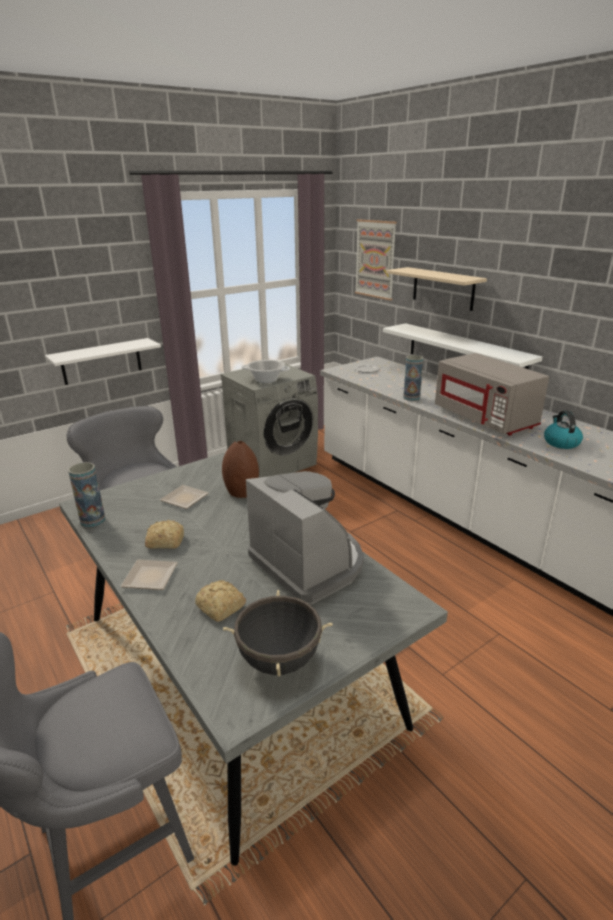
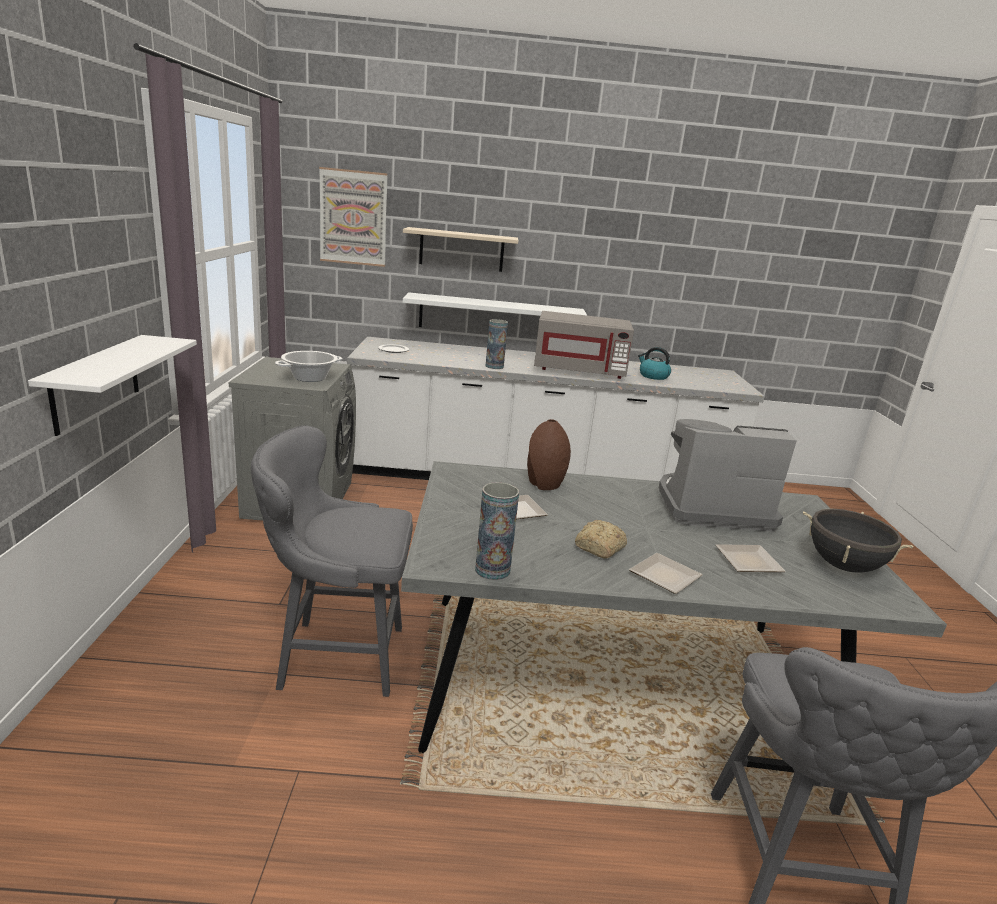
camera: 55 degrees left, 5 degrees down
(220, 608) = (750, 562): bread -> plate

